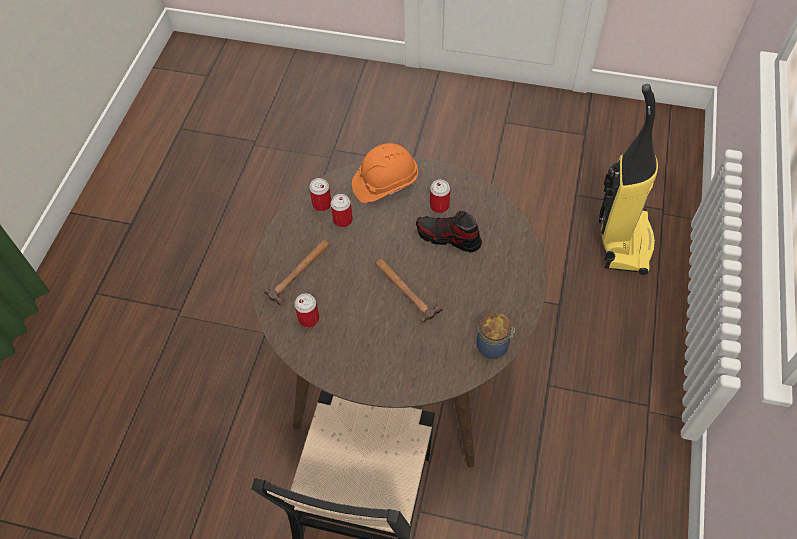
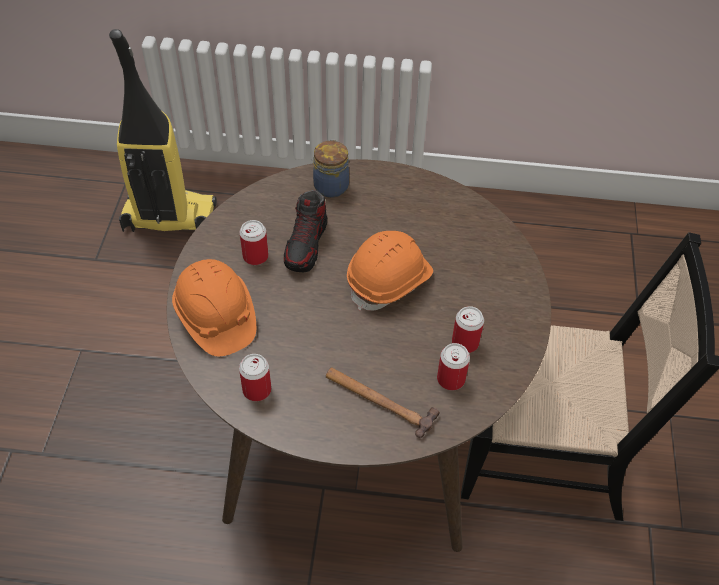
camera: 100 degrees left, 5 degrees down
(343, 220) = (284, 360): can -> can (465, 342)
(405, 289) = (390, 281): hammer -> orange hard hat
(493, 346) = (451, 199): jar -> jar (331, 185)

